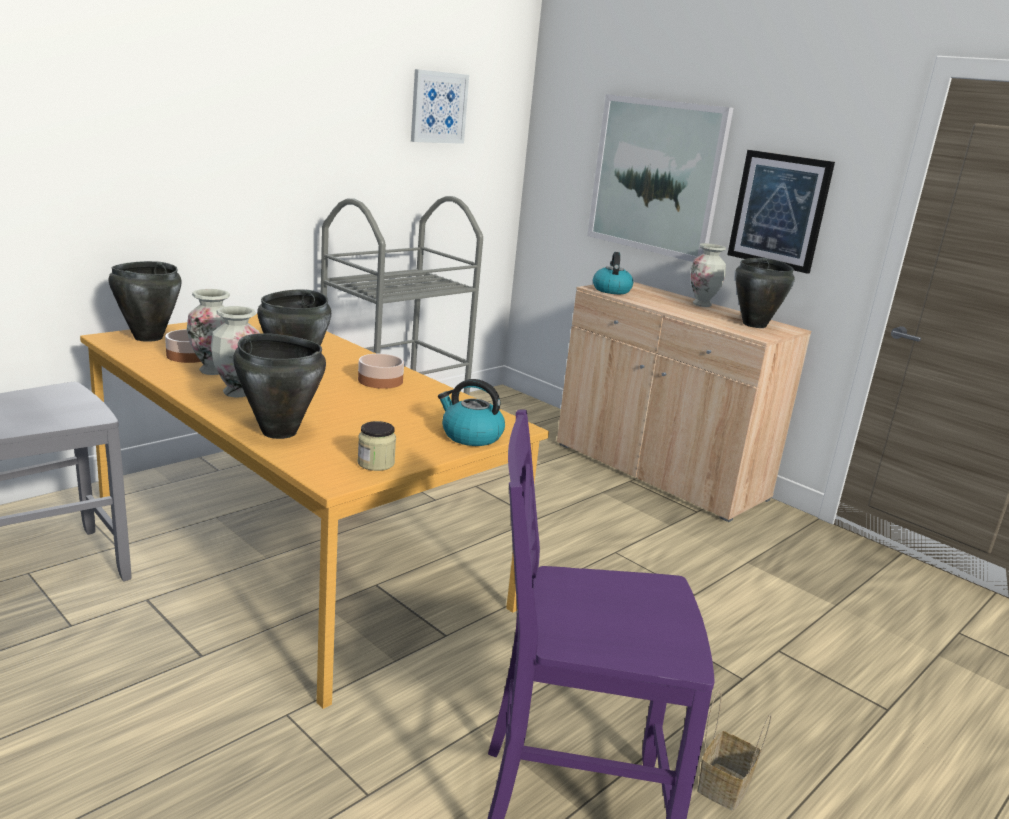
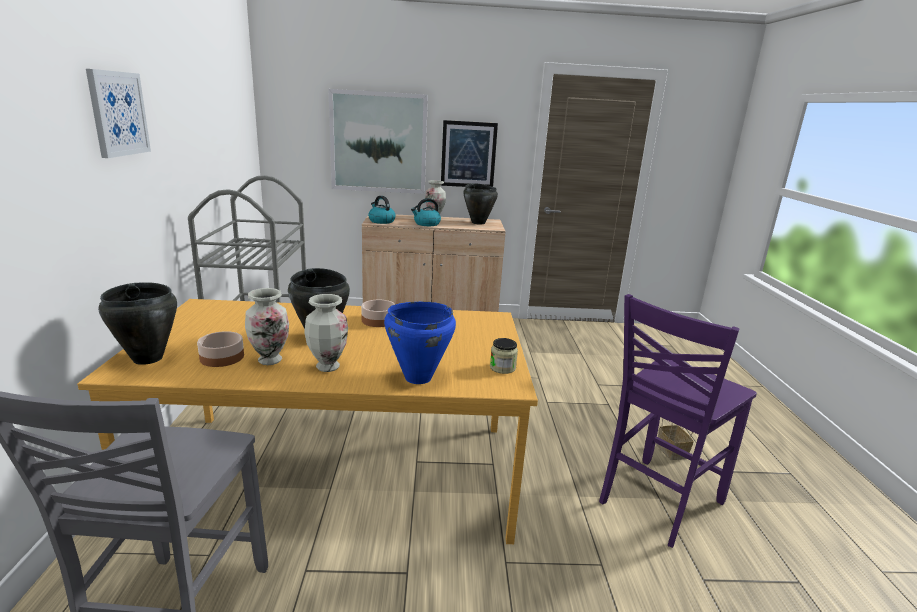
camera: 45 degrees left, 0 degrees up
(279, 431) = (417, 377): black cooking pot -> blue cooking pot
(438, 107) = (219, 106): picture -> picture (118, 113)
(470, 436) = (495, 331): kettle -> kettle (426, 224)

